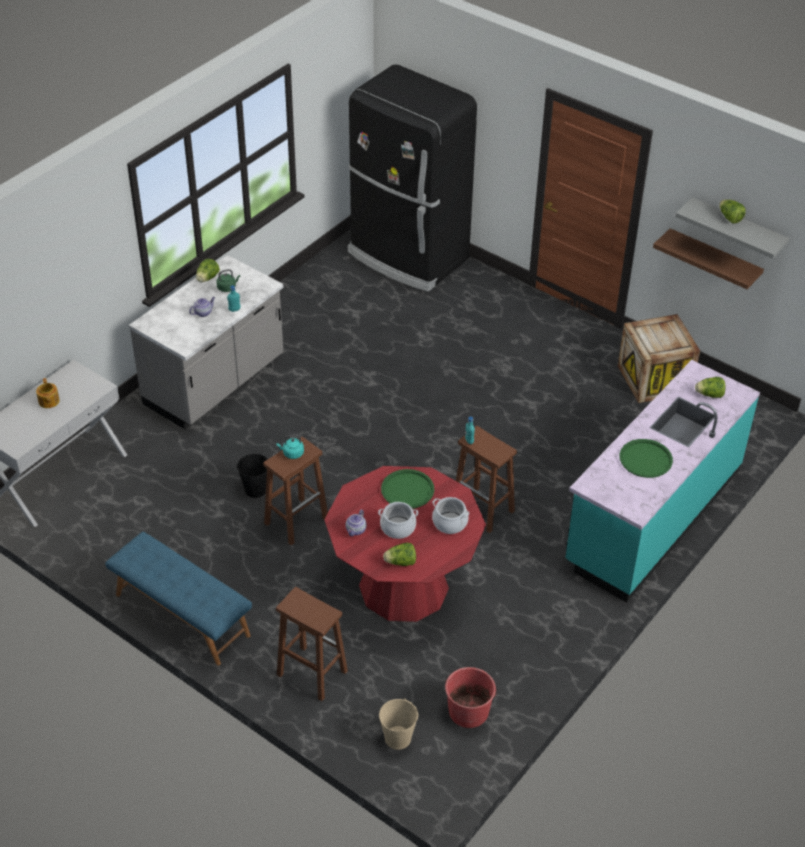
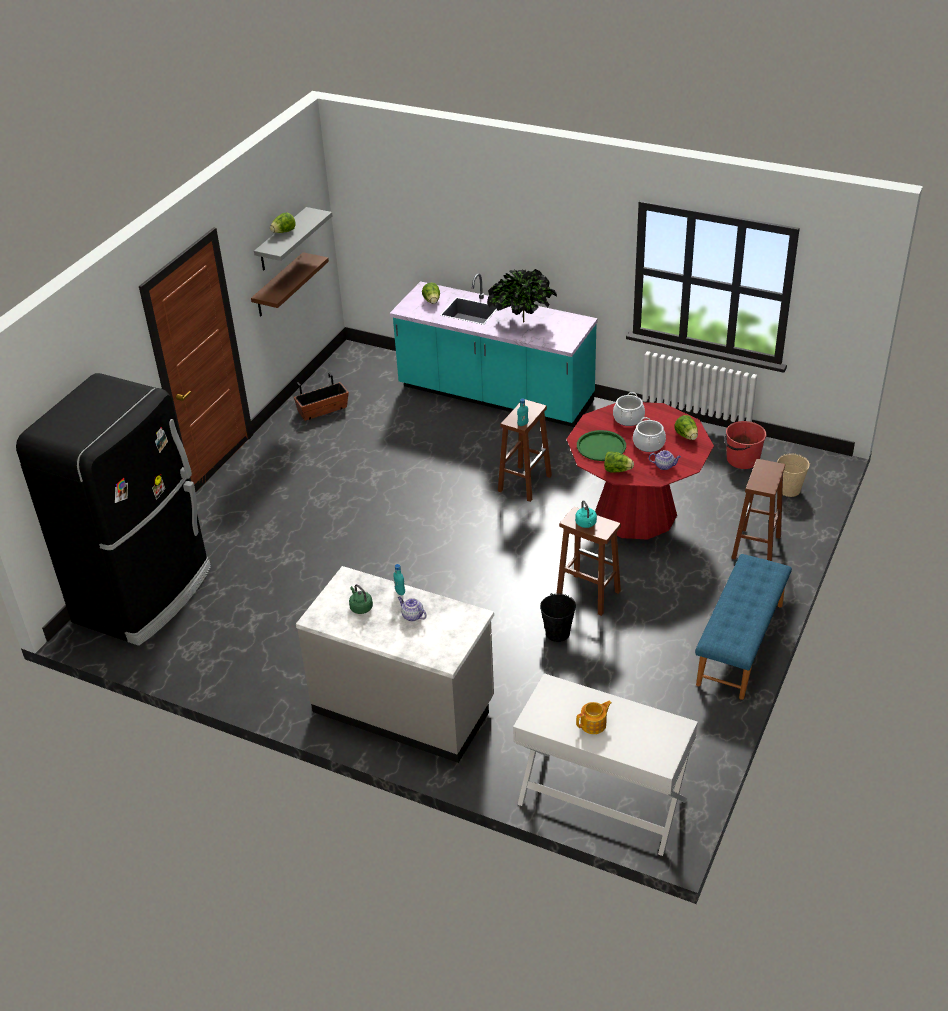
camera: 100 degrees left, 5 degrees down
(207, 278) = (347, 628): lettuce -> lettuce (617, 470)
(645, 459) = (522, 322): green tray -> potted plant
(654, 379) = (323, 410): crate -> planter

